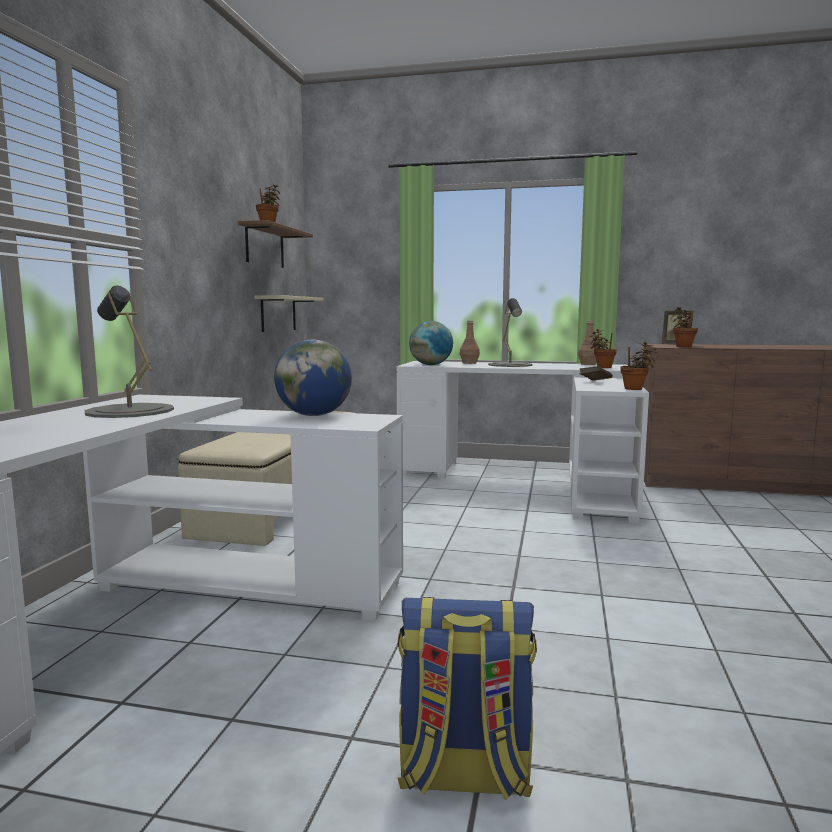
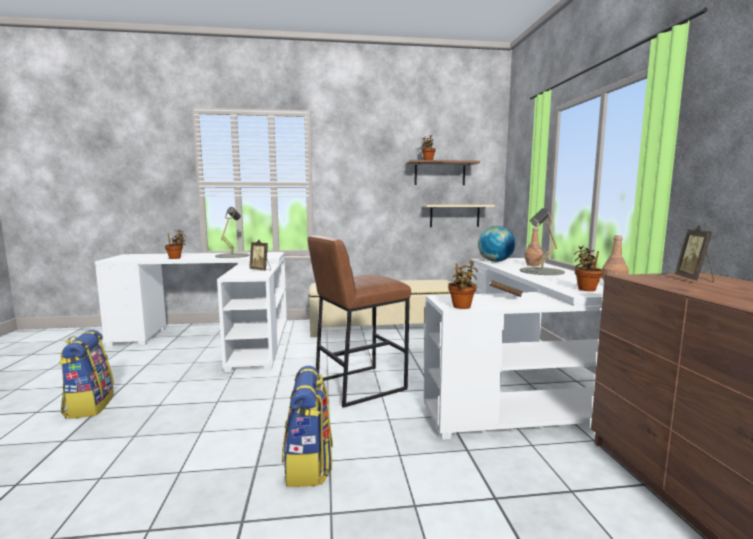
camera: 70 degrees right, 0 degrees up
(314, 415) = (261, 270): globe -> picture frame
(498, 538) = (359, 385): none -> brown stool
(683, 346) = (653, 280): potted plant -> potted plant (176, 258)
(691, 578) = (309, 466): none -> backpack

